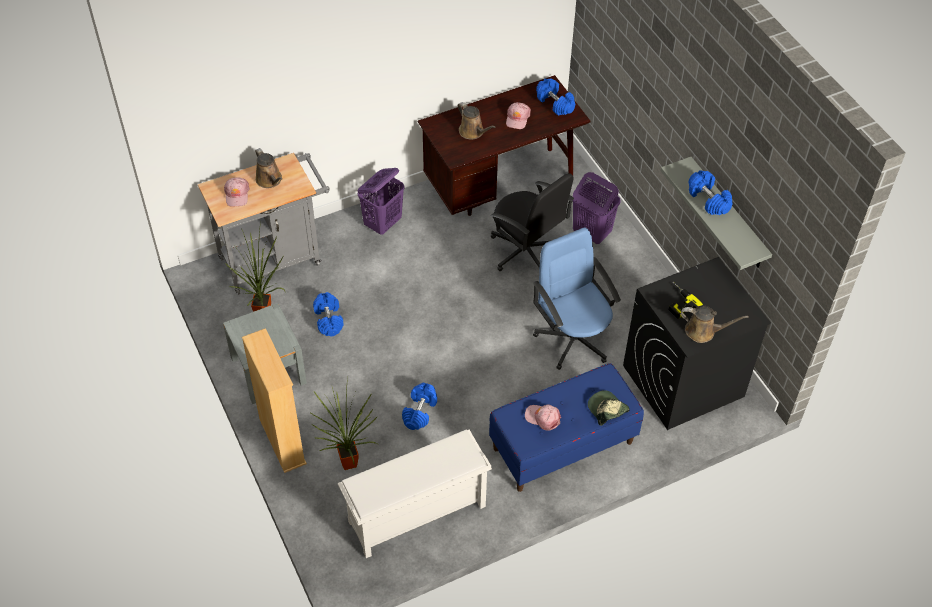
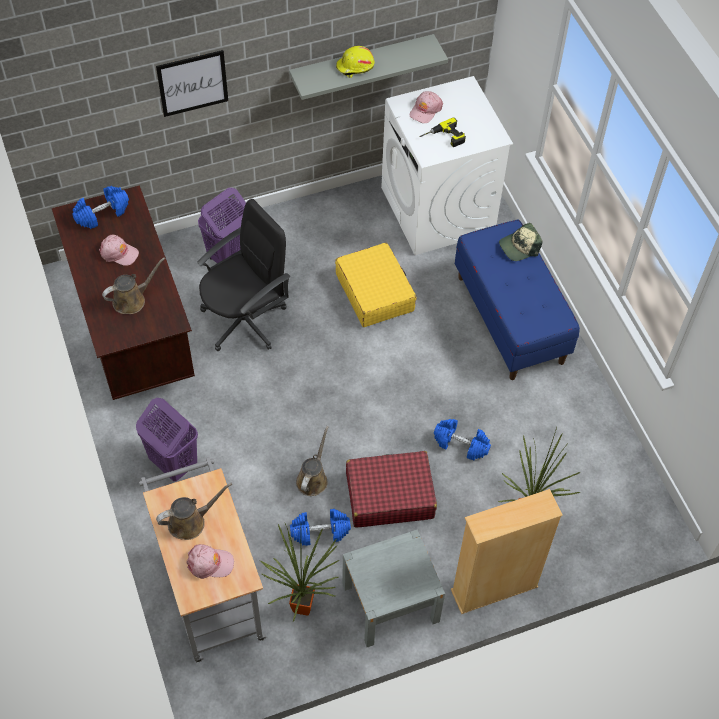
camera: 85 degrees left, 5 degrees up
(365, 363) = (389, 495): none -> red suitcase
(416, 515) = (592, 458): white shoe rack -> none
(543, 418) = (527, 301): pink cap -> pink cap (425, 110)
(573, 338) = (375, 292): blue office chair -> yellow suitcase
(646, 91) = (192, 83): none -> picture
(682, 381) = (438, 210): black washing machine -> white washing machine
(703, 331) = (482, 126): brown watering can -> brown watering can (313, 478)
(708, 200) = (355, 67): blue dumbbell -> yellow hard hat

